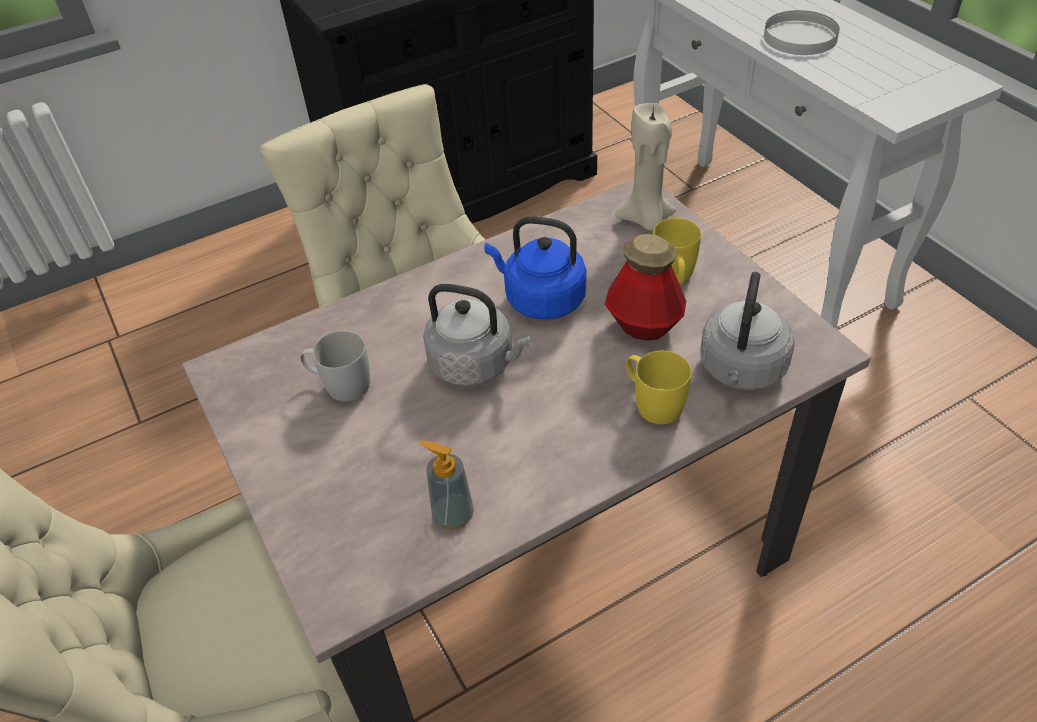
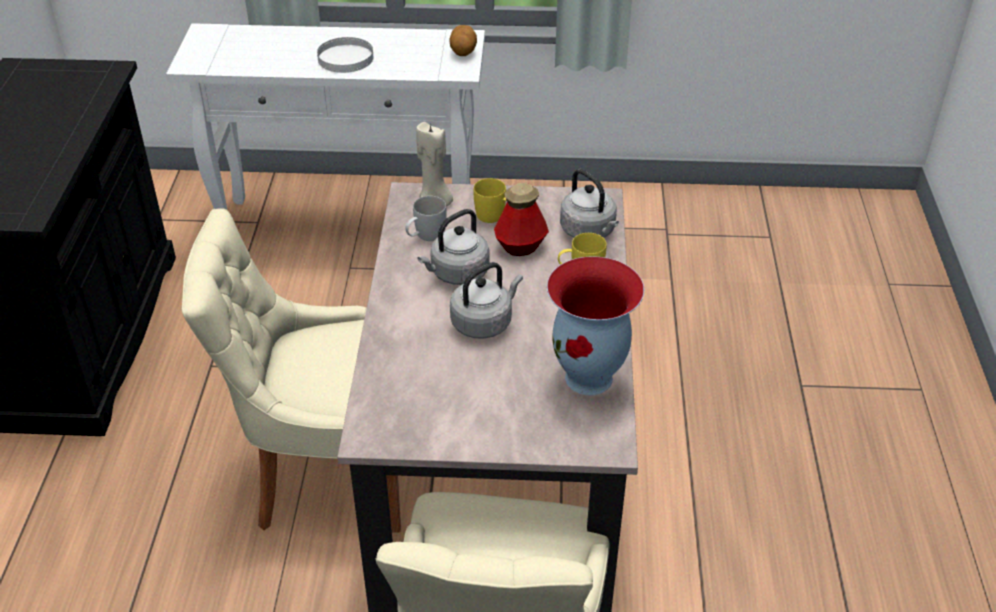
camera: 60 degrees left, 5 degrees down
(339, 384) = (441, 386): white mug -> white mug (425, 236)
(453, 515) = (590, 378): soap dispenser -> vase
(541, 299) = (457, 274): blue kettle -> grey kettle
(934, 95) = (463, 52): none -> potato

